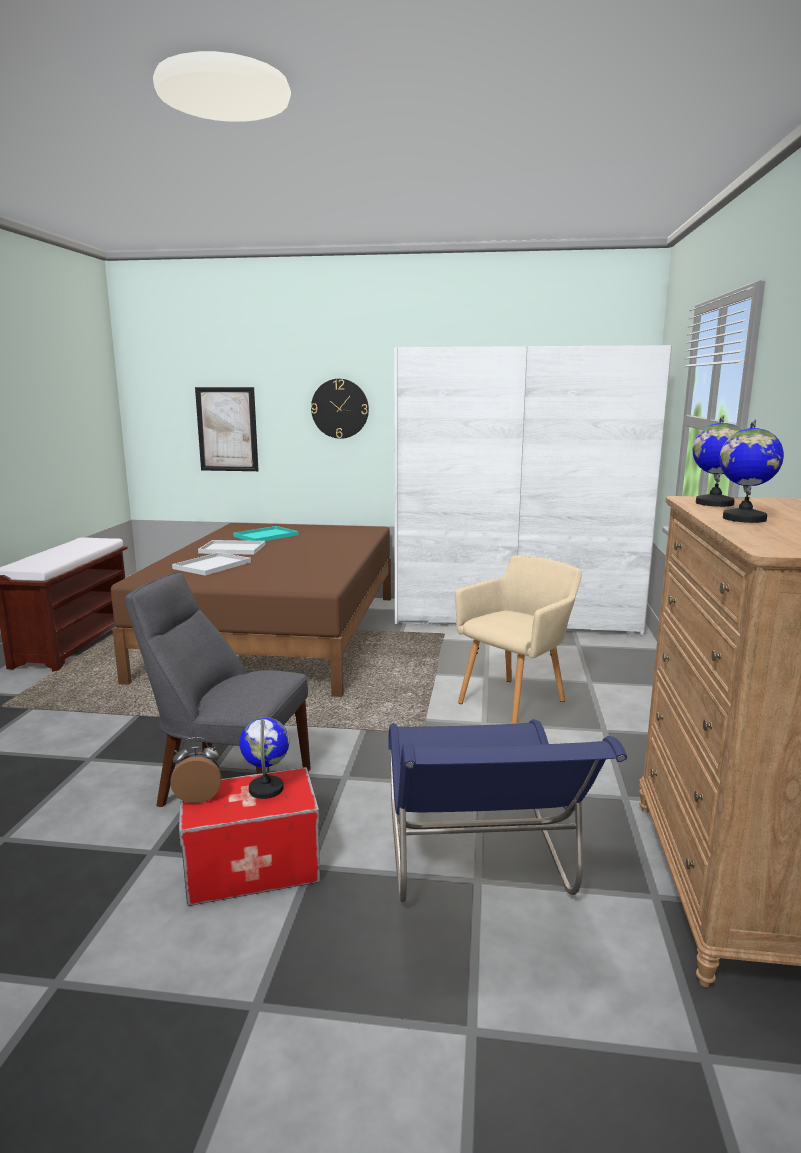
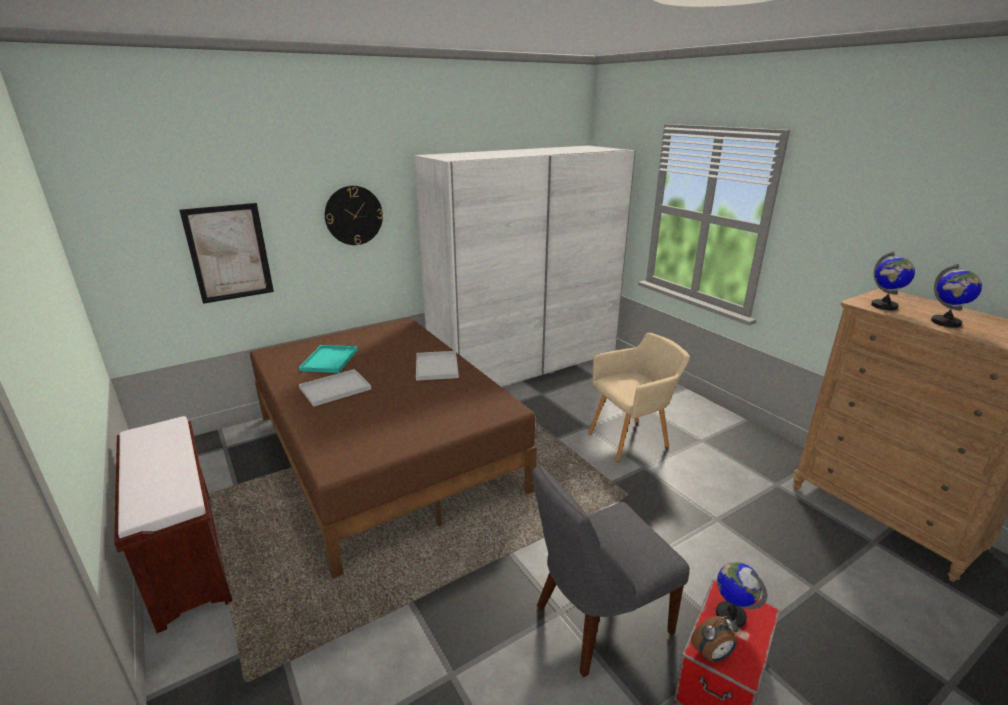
camera: 40 degrees left, 10 degrees up
(198, 796) = (712, 655): alarm clock -> alarm clock turned 150 degrees counterclockwise
(211, 566) = (364, 419): white tray -> white tray (437, 367)
(478, 867) = (801, 579): blue chair -> none
(515, 700) = (631, 439): beige armchair -> beige armchair turned 60 degrees clockwise

